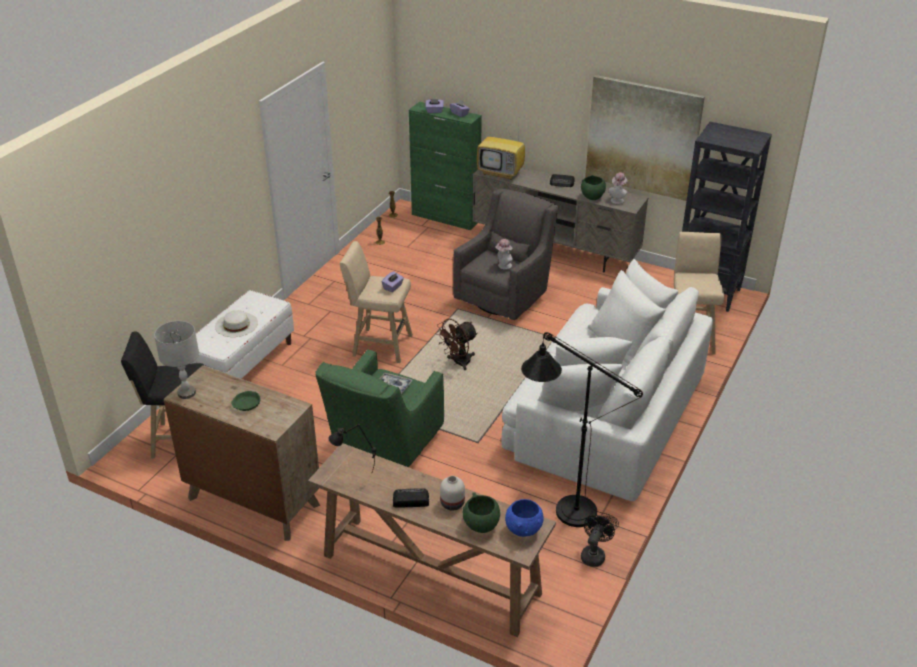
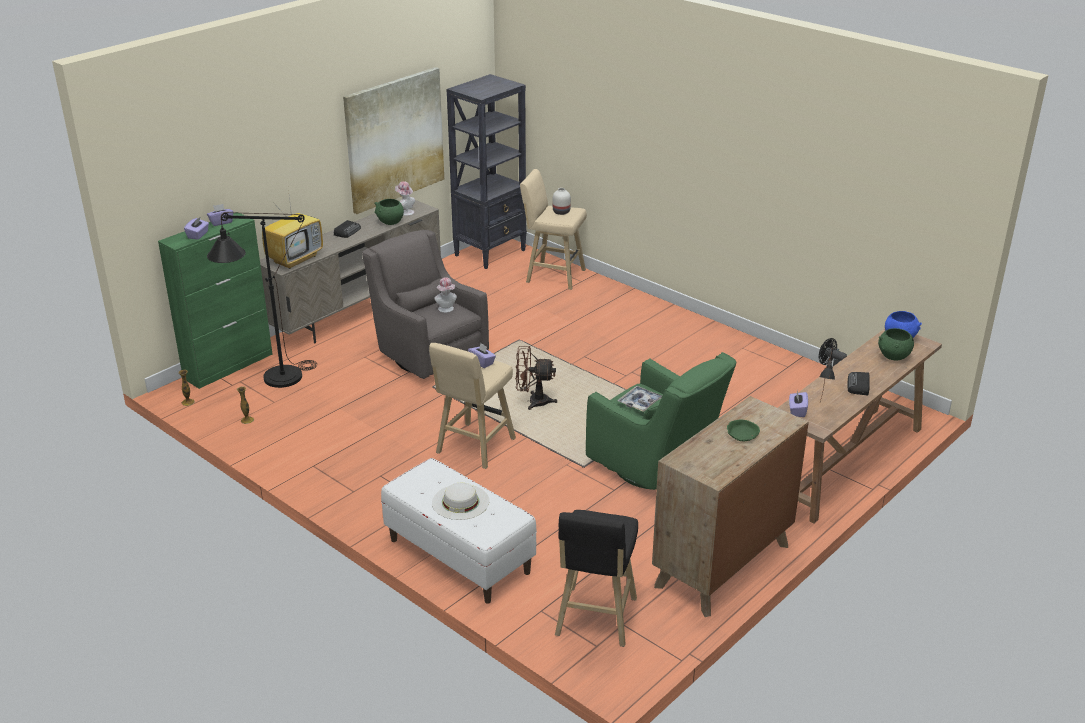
camera: 75 degrees left, 5 degrees down
(186, 393) = (711, 474): grey table lamp -> none
(351, 460) = (797, 411): none -> purple tissue box
(452, 504) = (865, 366): white vase -> white vase (561, 212)
(458, 363) = (533, 401): brown fan -> brown fan turned 120 degrees clockwise
(565, 507) = (770, 380): black floor lamp -> black floor lamp (273, 381)
(605, 415) = (651, 337): white sofa -> none

